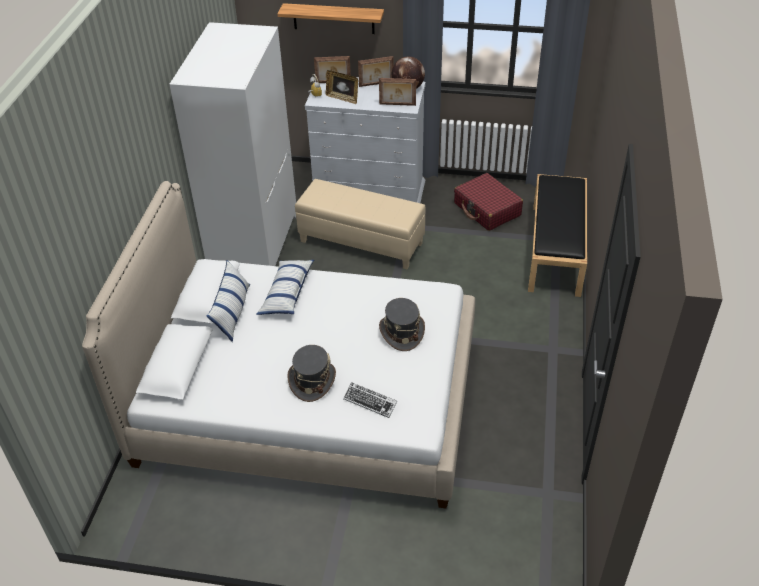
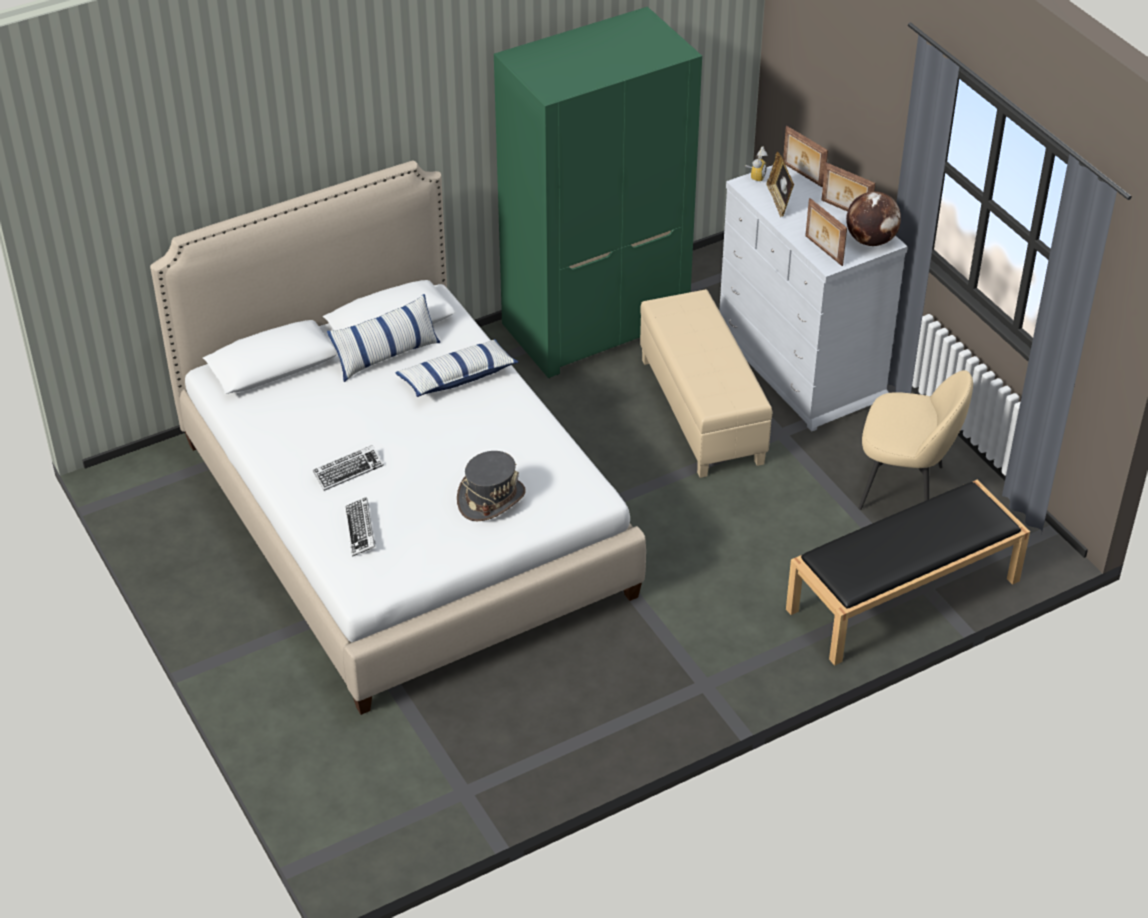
camera: 50 degrees right, 0 degrees up
(253, 242) = (596, 324): white wardrobe -> green wardrobe
(312, 380) = (348, 471): grey hat -> keyboard
(333, 18) = (850, 88): shelf -> none
(487, 209) = (904, 488): red suitcase -> beige chair

